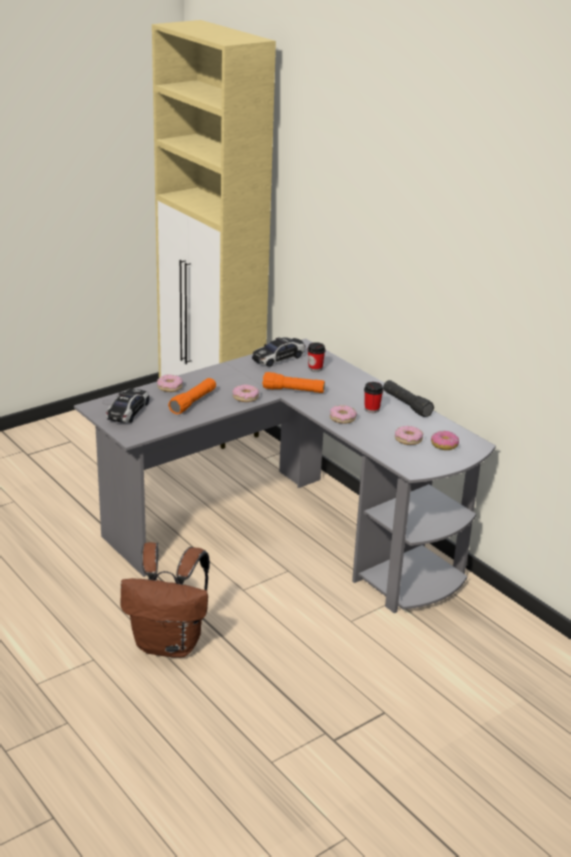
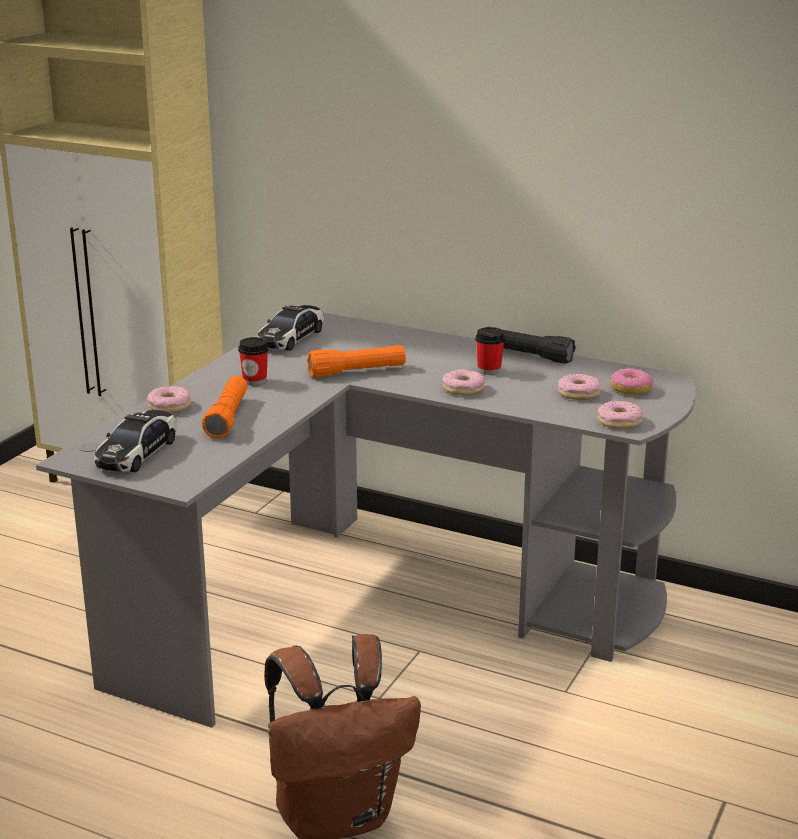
camera: 25 degrees left, 5 degrees down
(128, 412) = (137, 453): toy car -> toy car turned 150 degrees counterclockwise
(245, 397) = (298, 394): donut -> donut (619, 422)
(315, 368) = (356, 340): cup -> cup (255, 381)

